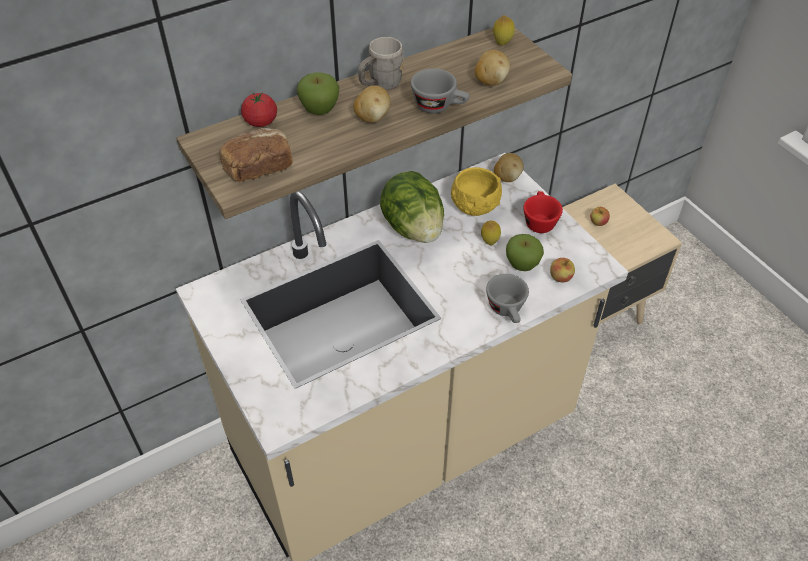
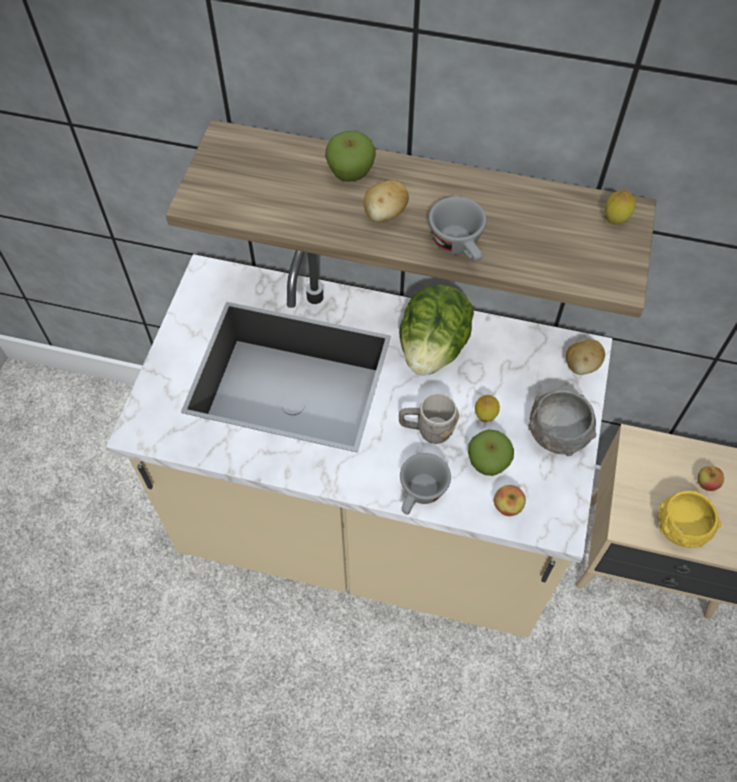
camera: 45 degrees right, 10 degrees up
(258, 167) = (234, 195): bread -> none
(261, 122) = (289, 151): tomato -> none
(380, 84) = (435, 185): grey mug -> grey mug (427, 430)
(475, 205) = (515, 370): yellow bowl -> yellow bowl (681, 527)
(490, 81) = (545, 255): potato -> none
(539, 221) = (557, 434): red cup -> grey bowl

